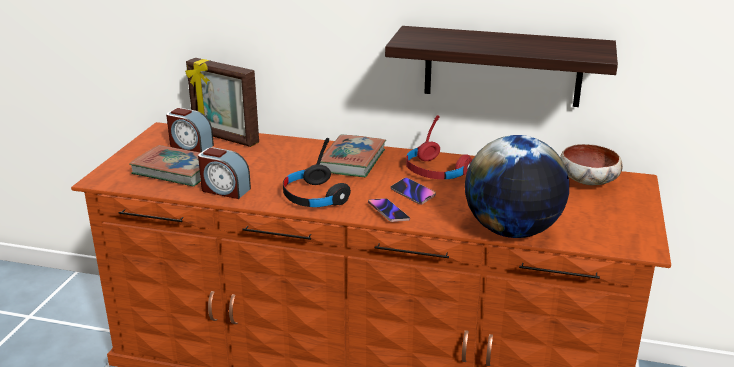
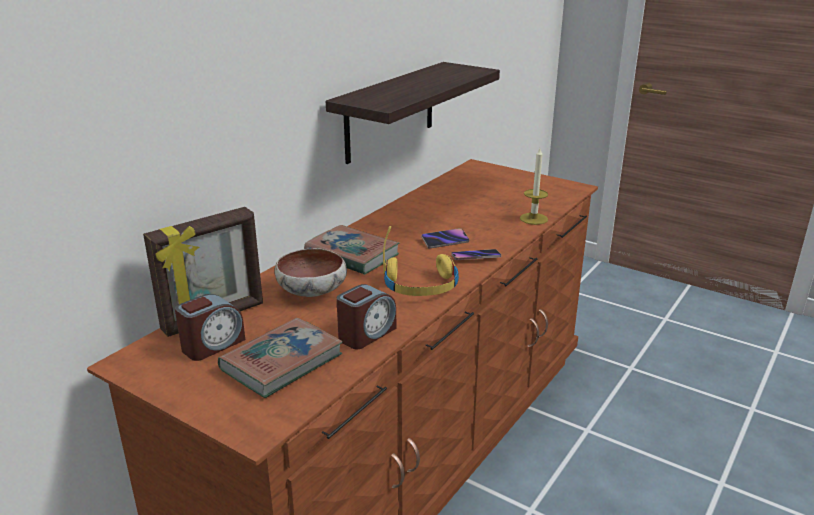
camera: 70 degrees left, 0 degrees up
(314, 197) = (421, 286): black headphones -> yellow headphones
(436, 171) = (408, 223): red headphones -> none
(512, 231) = (533, 218): globe -> candle
(589, 182) = (469, 178): bowl -> bowl (313, 291)

